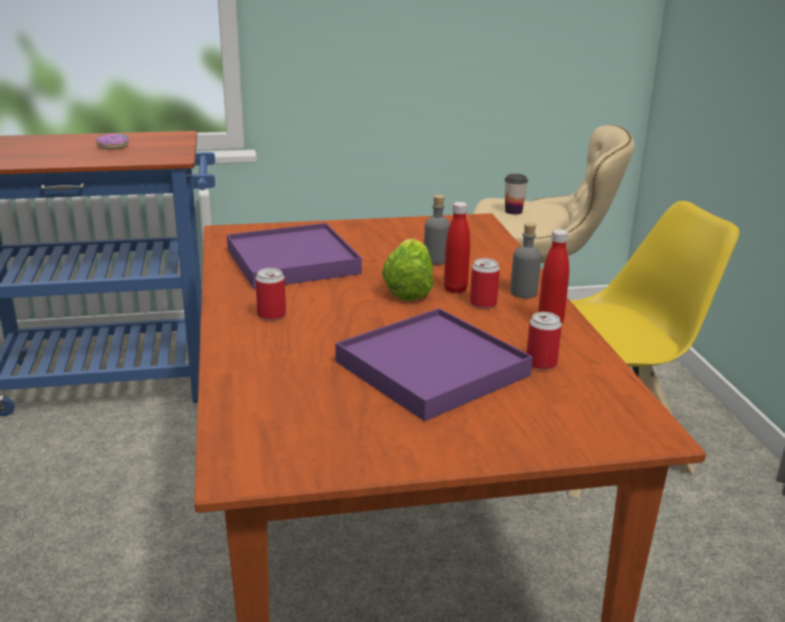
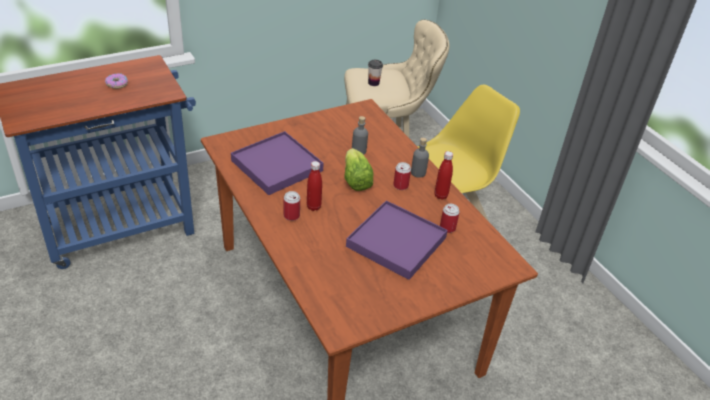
camera: 20 degrees left, 15 degrees up
(455, 289) = (381, 176): red bottle -> red bottle (313, 207)

